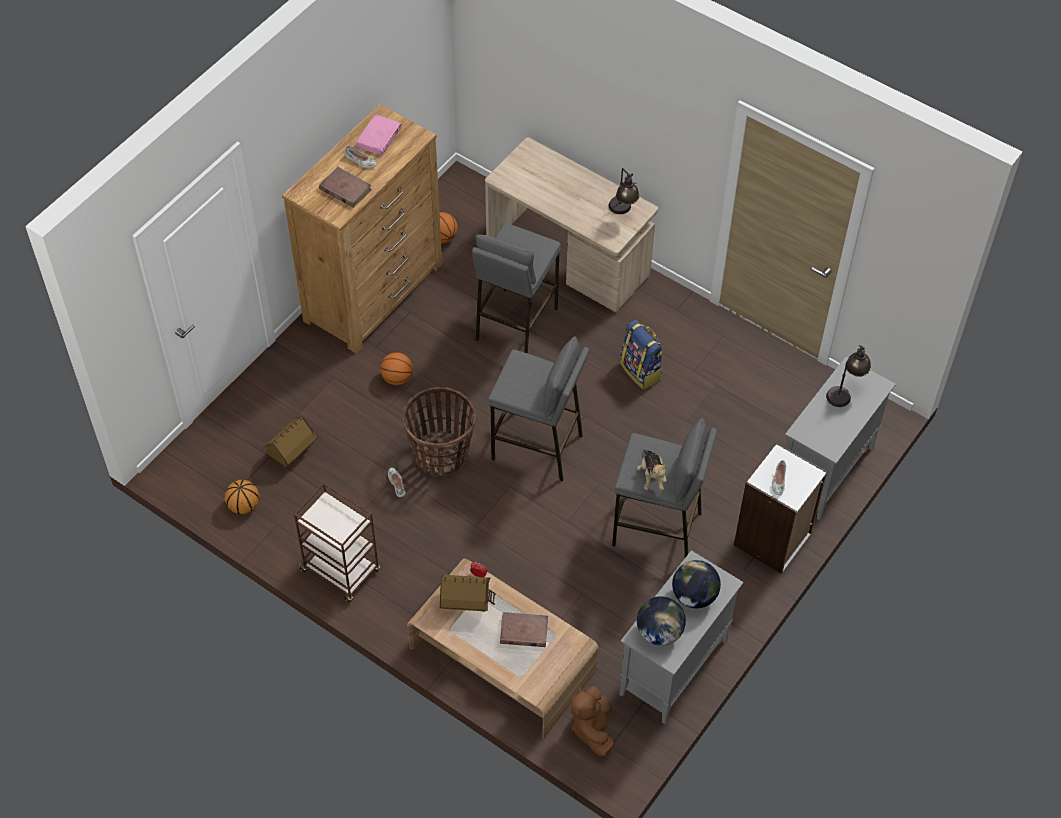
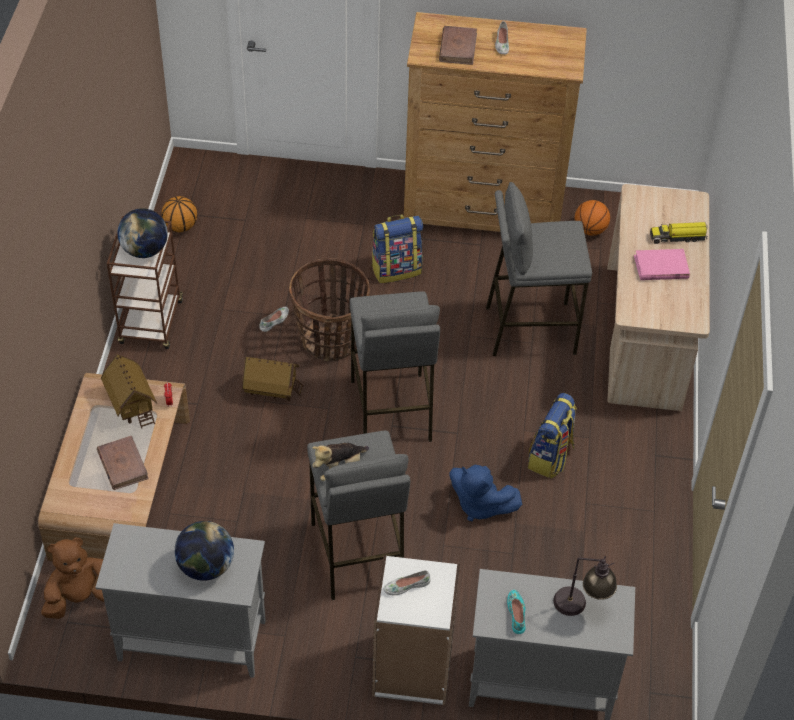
camera: 60 degrees right, 5 degrees down
(292, 452) = (260, 233): toy house -> toy house (272, 391)
(378, 137) = (542, 43): pink book -> pink book (661, 267)
(397, 378) = (396, 269): basketball -> backpack
(559, 176) = (678, 237): none -> toy truck
(623, 212) = (675, 307): table lamp -> none
(657, 434) = (479, 505): none -> blue plush toy
(659, 632) = (141, 553): globe -> globe (145, 250)
(832, 430) = (517, 614): none -> turquoise shoe

